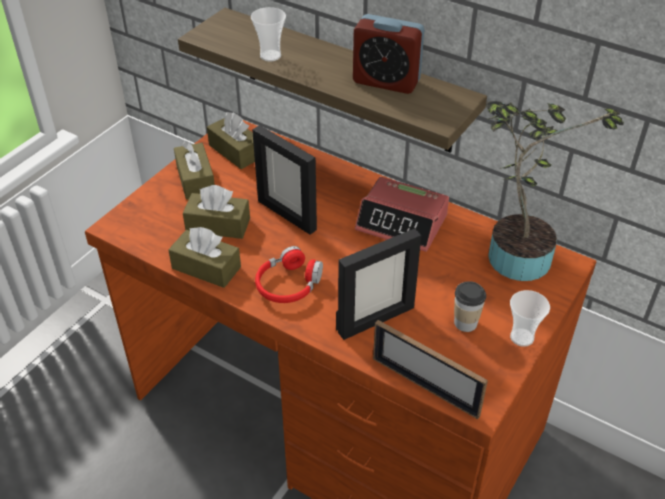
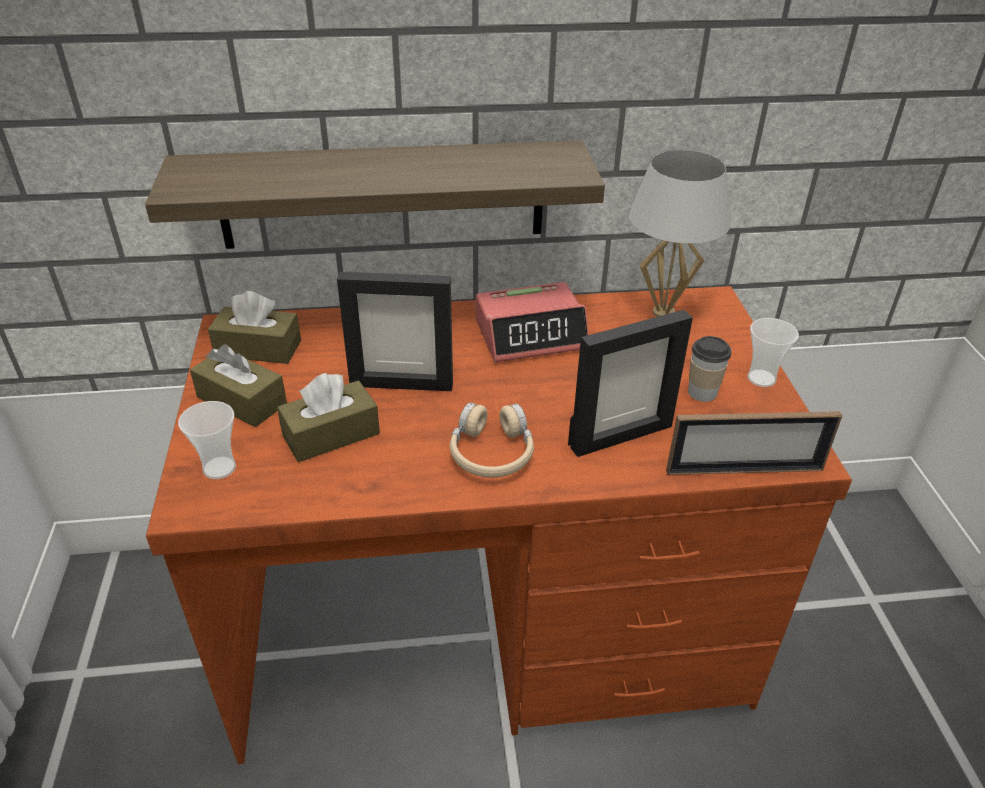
camera: 40 degrees left, 5 degrees down
(206, 268) = (373, 487): brown tissue box -> none
(270, 56) = (300, 181): cup -> cup (219, 468)
(288, 284) = (491, 452): red headphones -> beige headphones
(375, 319) = (620, 435): picture frame -> picture frame turned 45 degrees clockwise
(386, 81) = (469, 161): alarm clock -> none
(514, 253) = (663, 312): potted plant -> white table lamp

